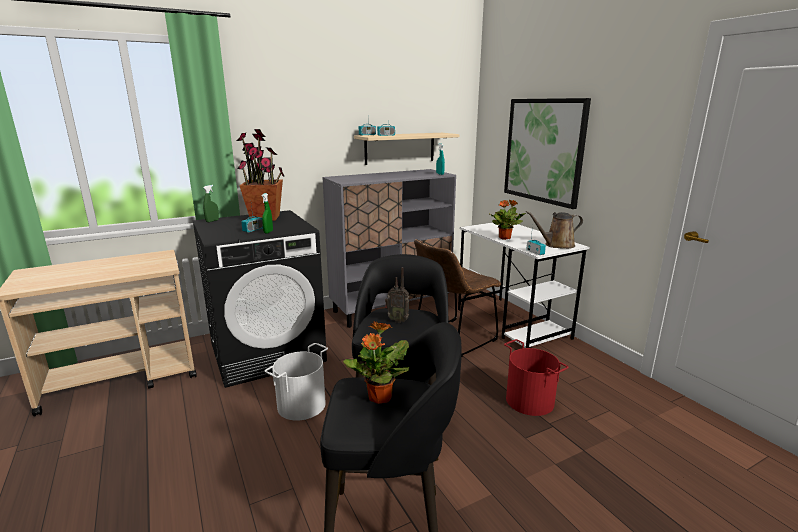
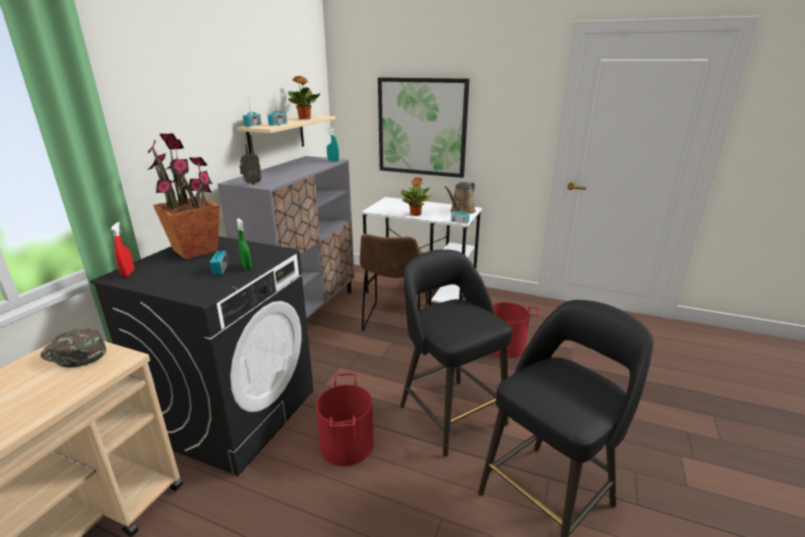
camera: 40 degrees left, 5 degrees up
(155, 259) = (74, 354): none -> green cap
(212, 221) = (128, 273): green spray bottle -> red spray bottle
(301, 404) = (346, 444): white bucket -> red bucket
(379, 398) = (559, 384): potted plant -> potted plant (304, 118)
(397, 320) = (454, 316): radio -> radio (252, 183)

